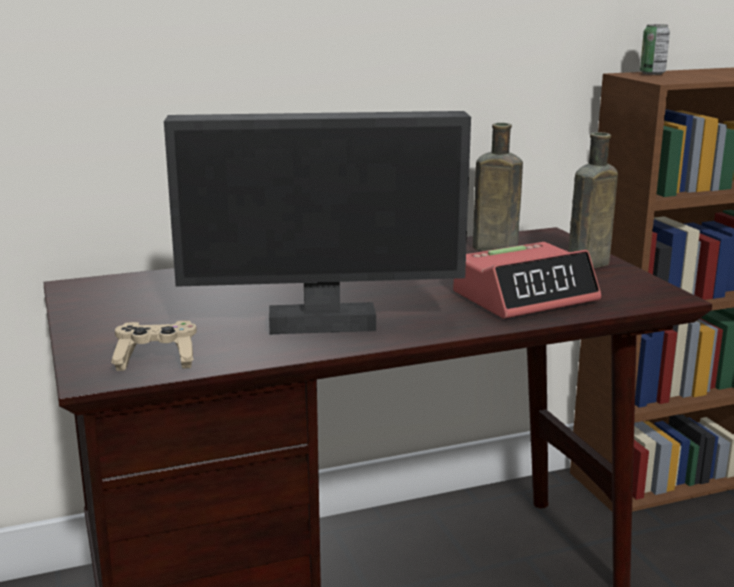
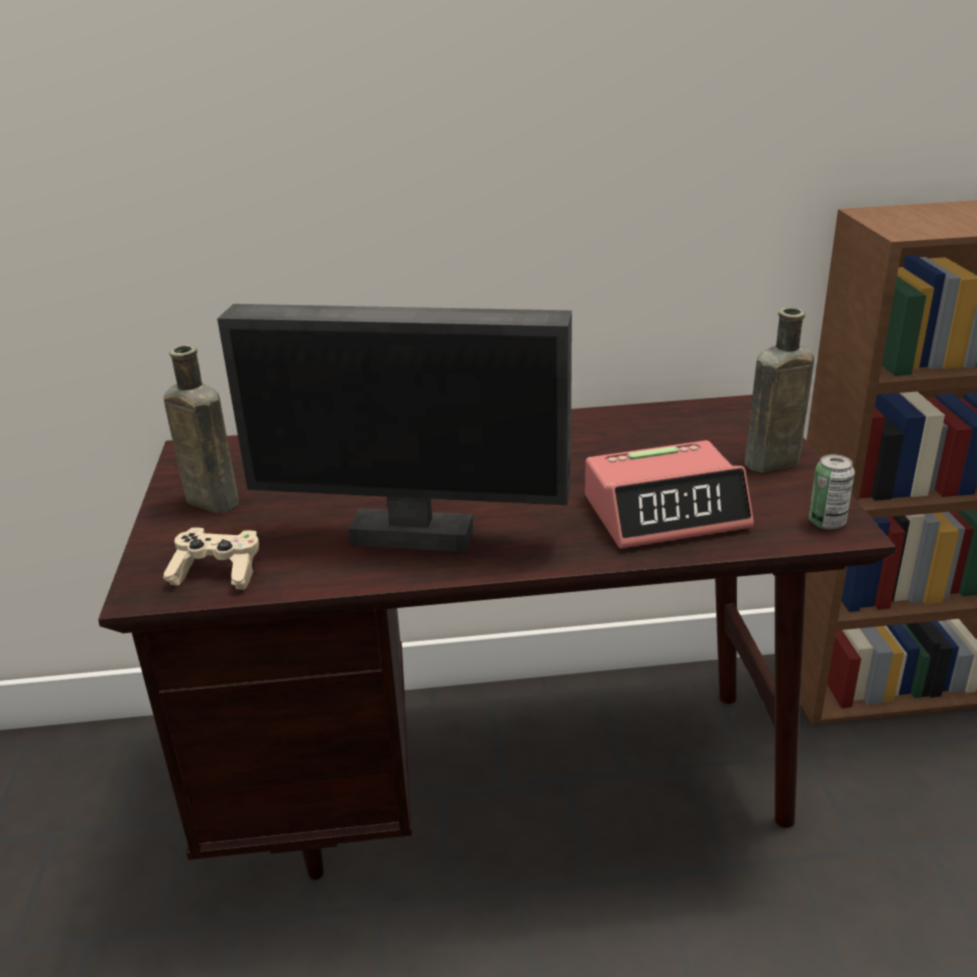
camera: 15 degrees right, 10 degrees up
(491, 248) = (668, 424): brown bottle -> brown bottle (209, 500)
(652, 73) = (902, 212): can -> can (826, 522)

